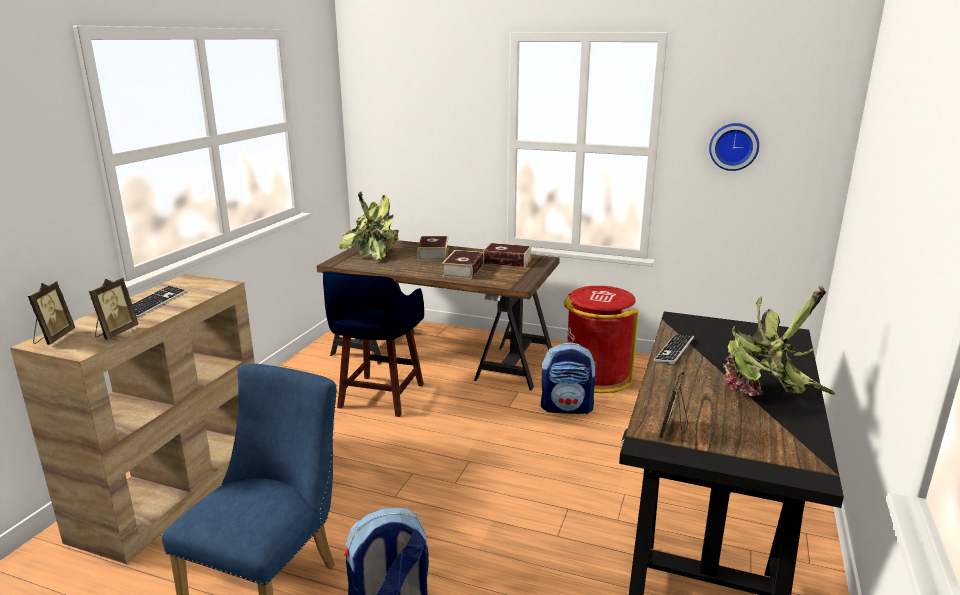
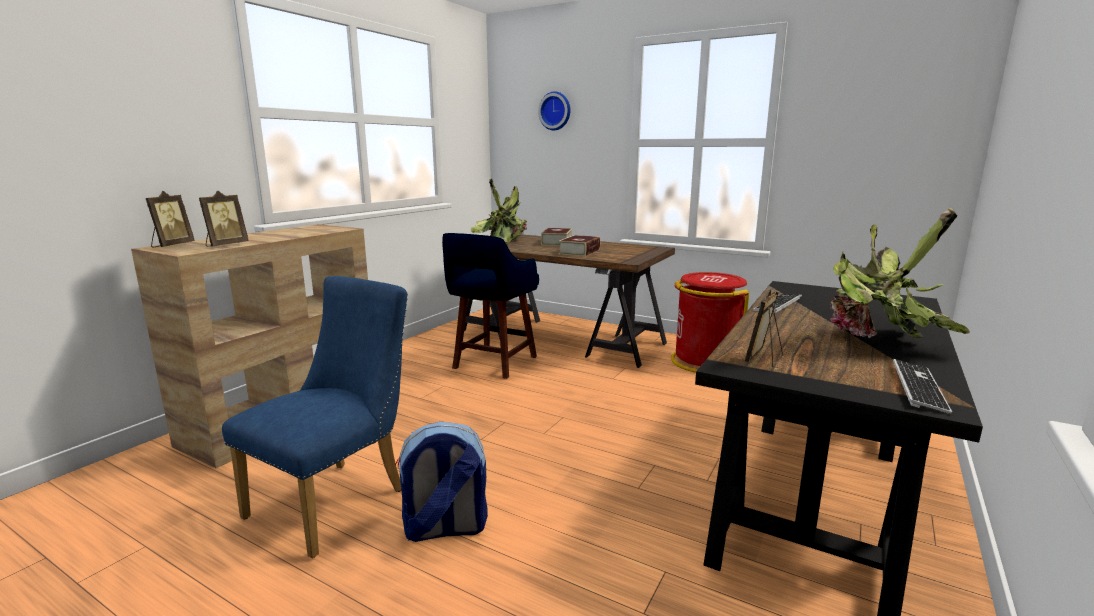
camera: 10 degrees right, 5 degrees down
(154, 303) = (276, 234): keyboard -> keyboard (918, 387)
(507, 261) = (623, 248): book -> none
(567, 408) = (671, 383): backpack -> none
(734, 146) = (854, 132): wall clock -> wall clock (555, 111)

